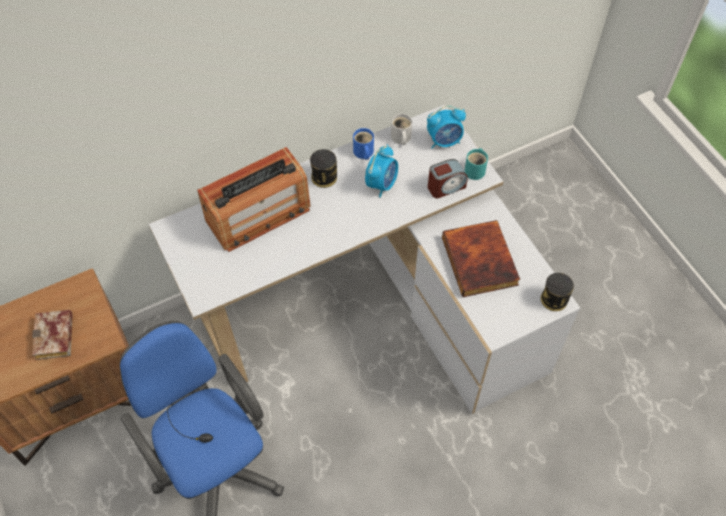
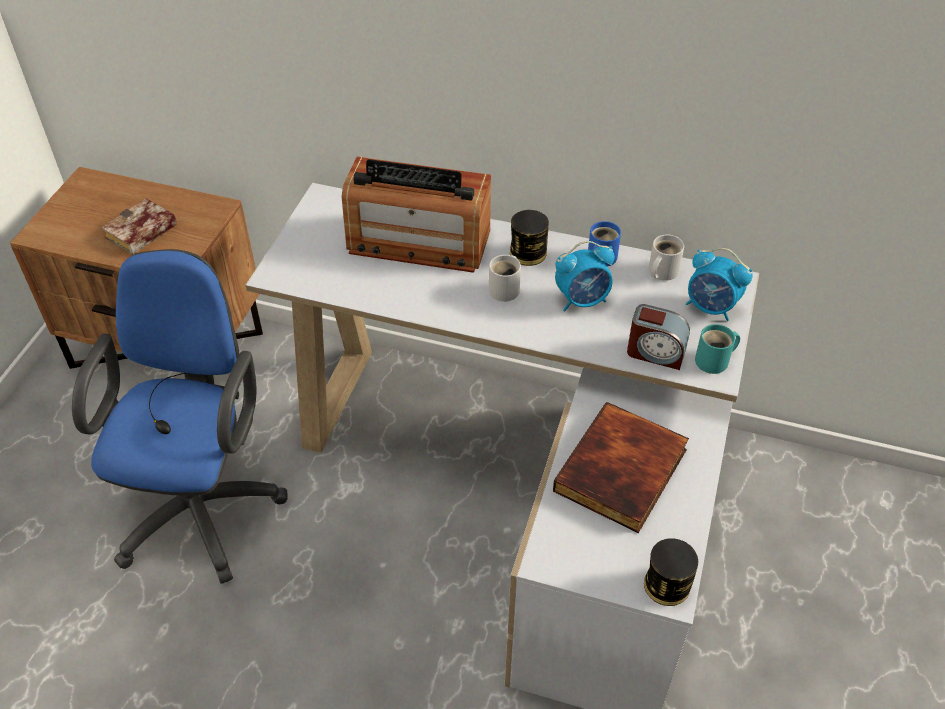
camera: 45 degrees right, 10 degrees down
(337, 207) = (506, 289): none -> white mug

